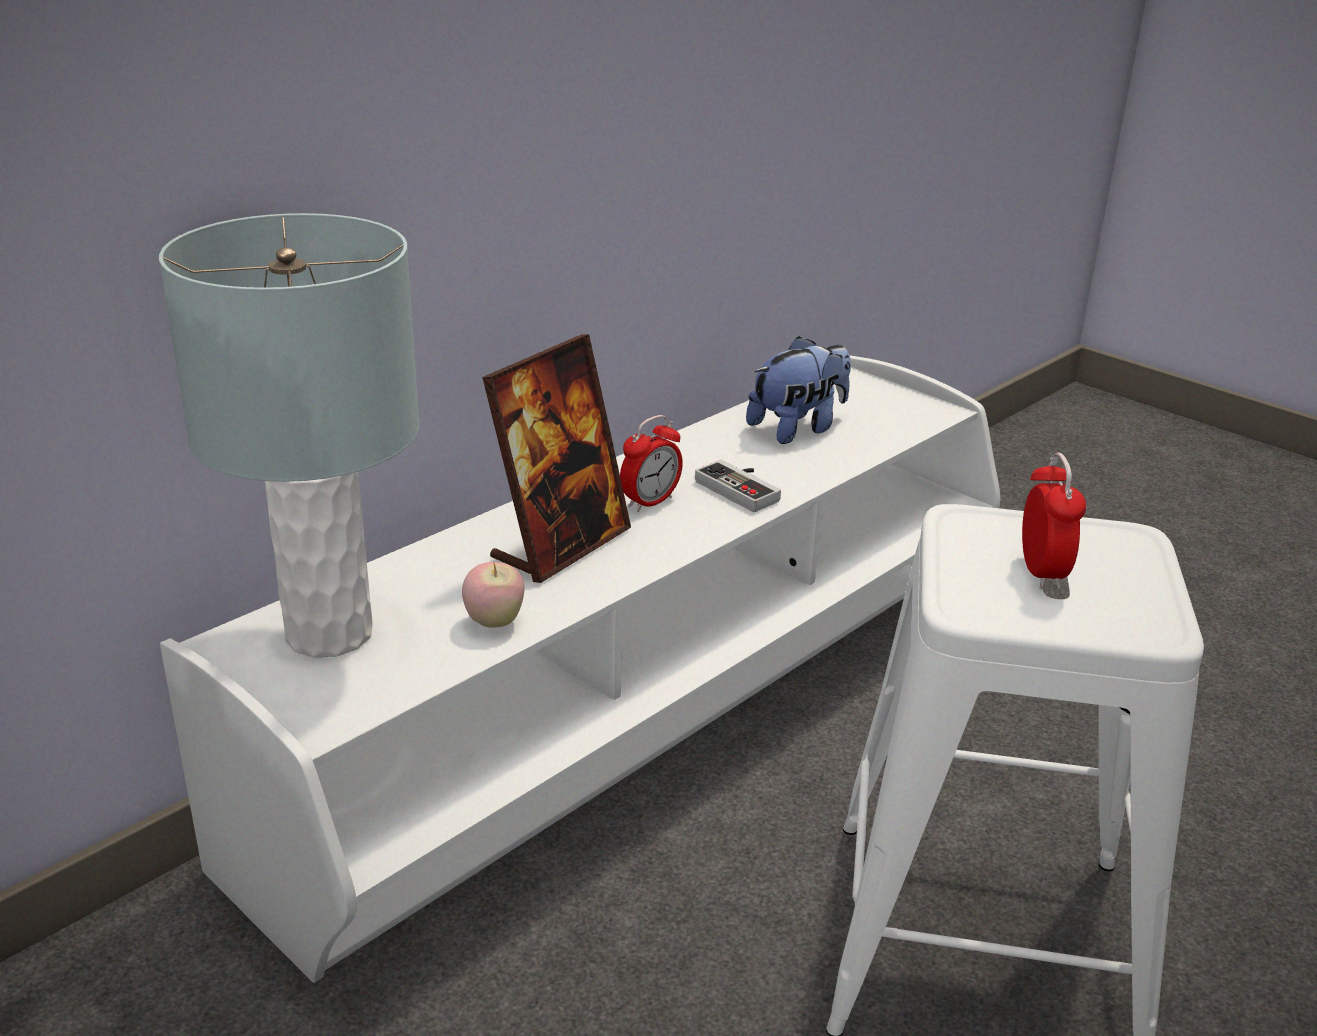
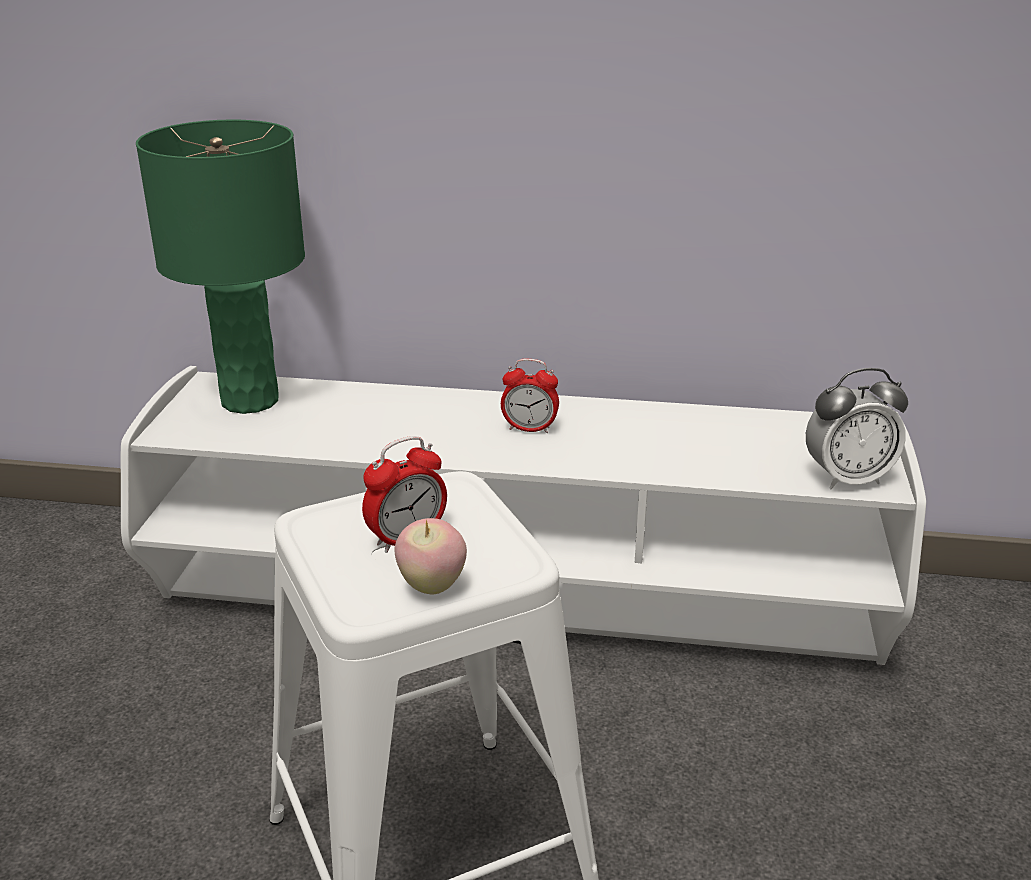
camera: 55 degrees right, 0 degrees up
(331, 633) = (251, 401): grey table lamp -> green table lamp
(494, 622) = (315, 438): apple -> apple (431, 585)
(560, 545) = (430, 422): picture frame -> none
(743, 488) = (601, 452): game controller -> none
(798, 428) = (734, 440): plush toy -> none
(915, 417) = (847, 479): none -> alarm clock

